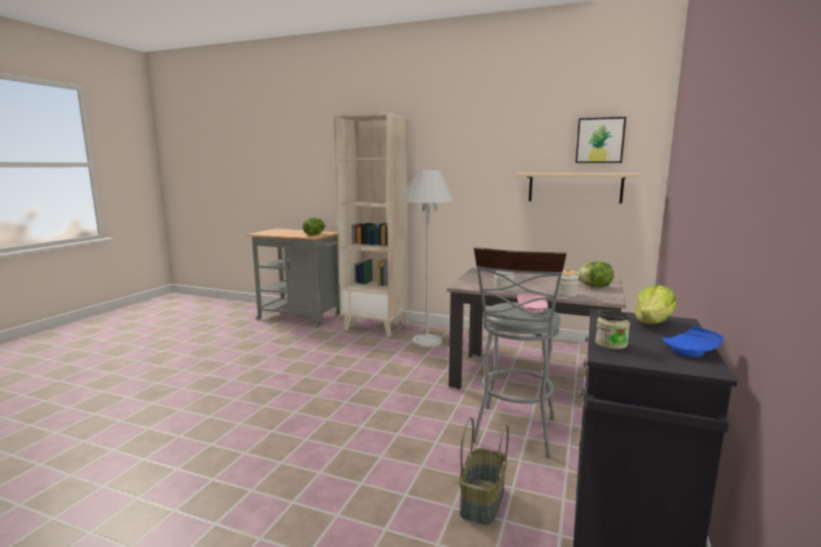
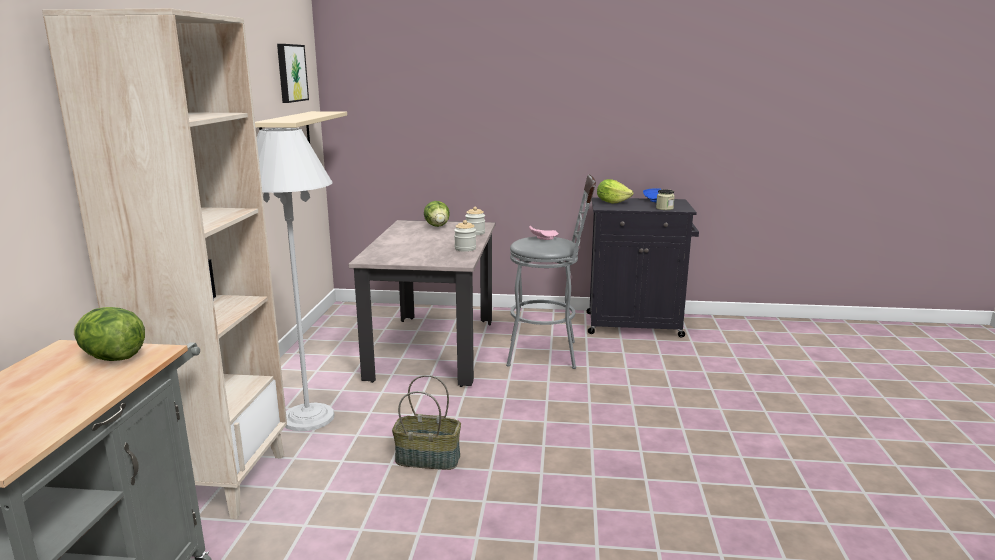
camera: 105 degrees left, 5 degrees up
(483, 502) = (649, 360): basket -> basket (428, 458)

